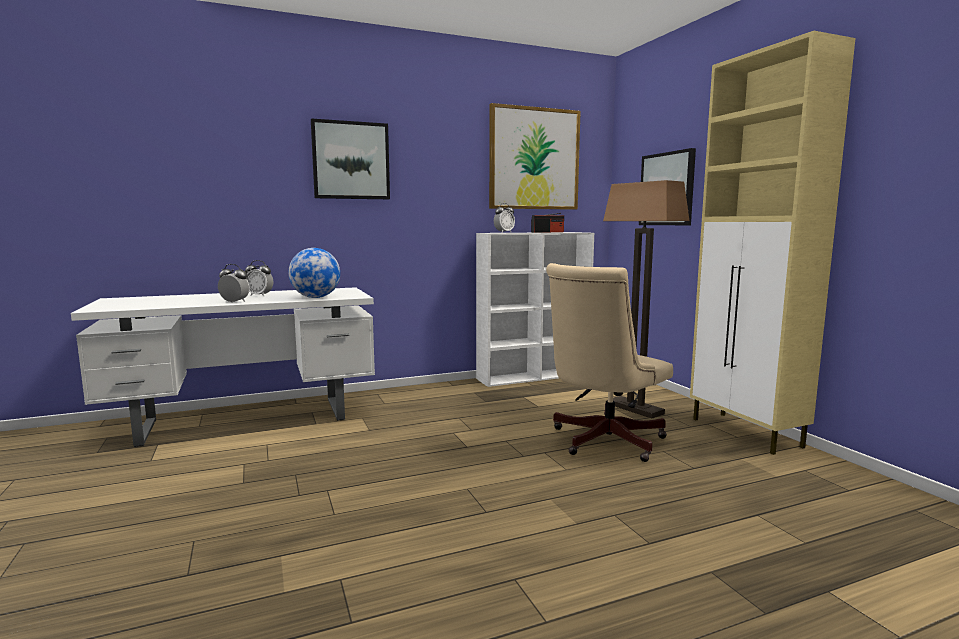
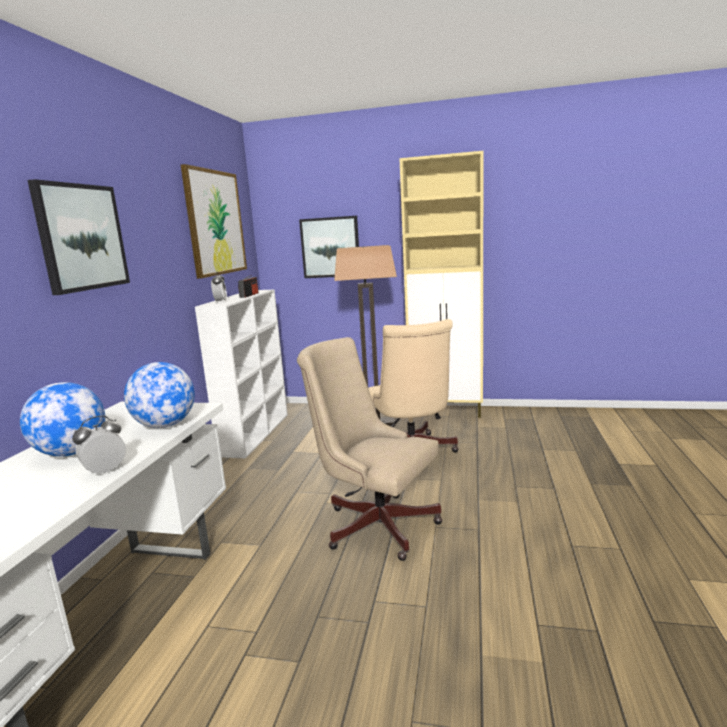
camera: 55 degrees left, 5 degrees up
(260, 295) = (71, 453): alarm clock -> globe
(443, 460) = (374, 523): none -> beige office chair

